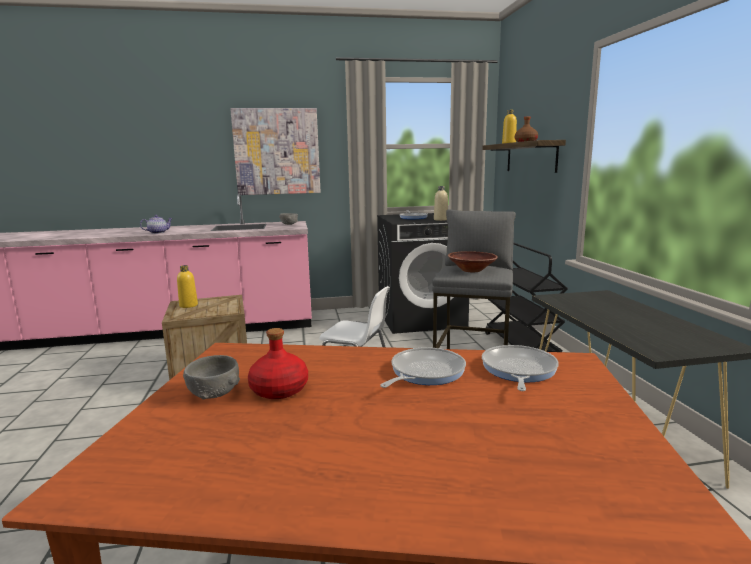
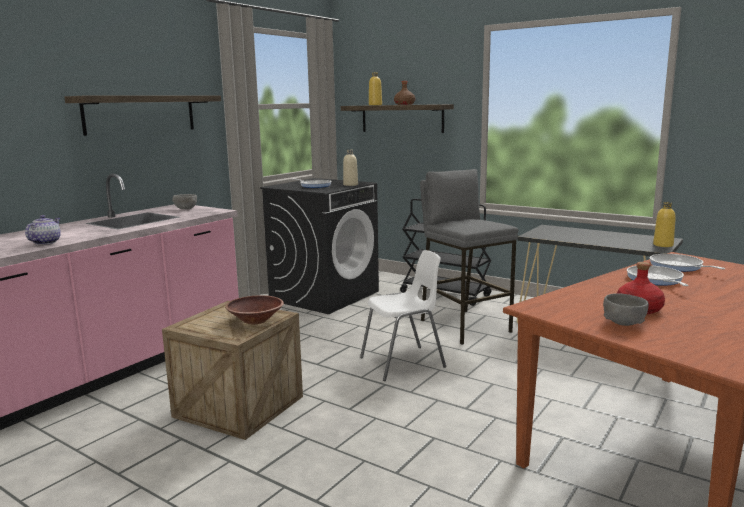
camera: 45 degrees left, 0 degrees up
(188, 305) = (206, 325): yellow bottle -> yellow bottle (663, 245)
(277, 152) = (140, 114): picture -> shelf
(471, 270) = (473, 223): brown bowl -> brown bowl (255, 320)

